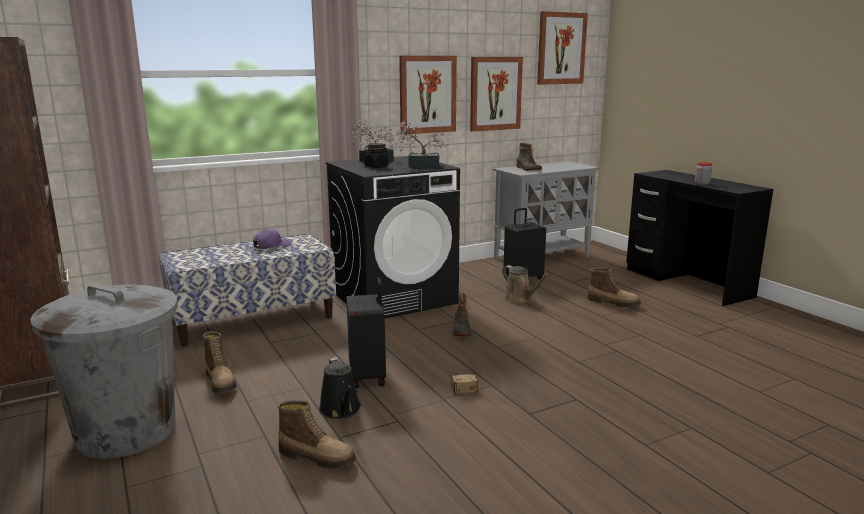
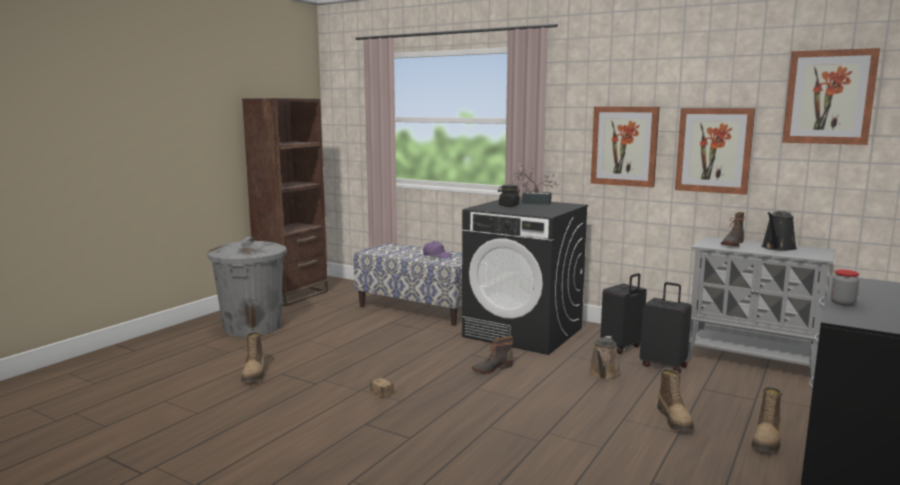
camera: 60 degrees right, 5 degrees down
(221, 382) = (323, 328): boot -> boot (767, 441)
(341, 410) = (316, 365): black watering can -> black watering can (777, 248)
(369, 376) = (371, 360): black suitcase -> black suitcase (622, 347)
(419, 165) = (537, 210): potted plant -> none

